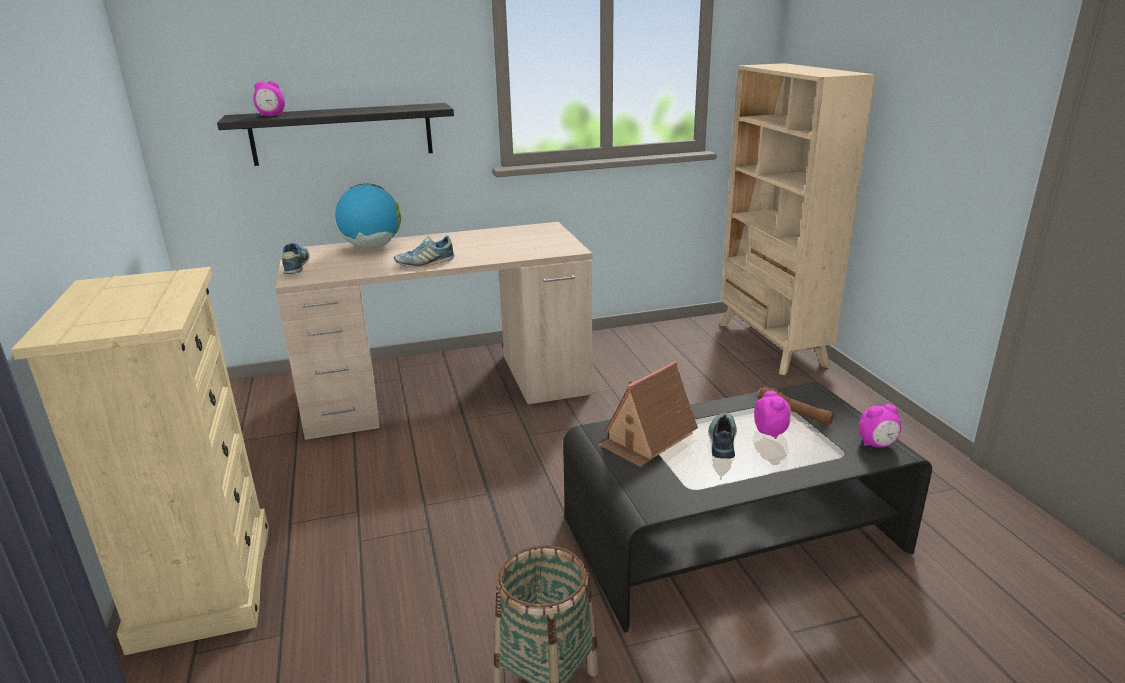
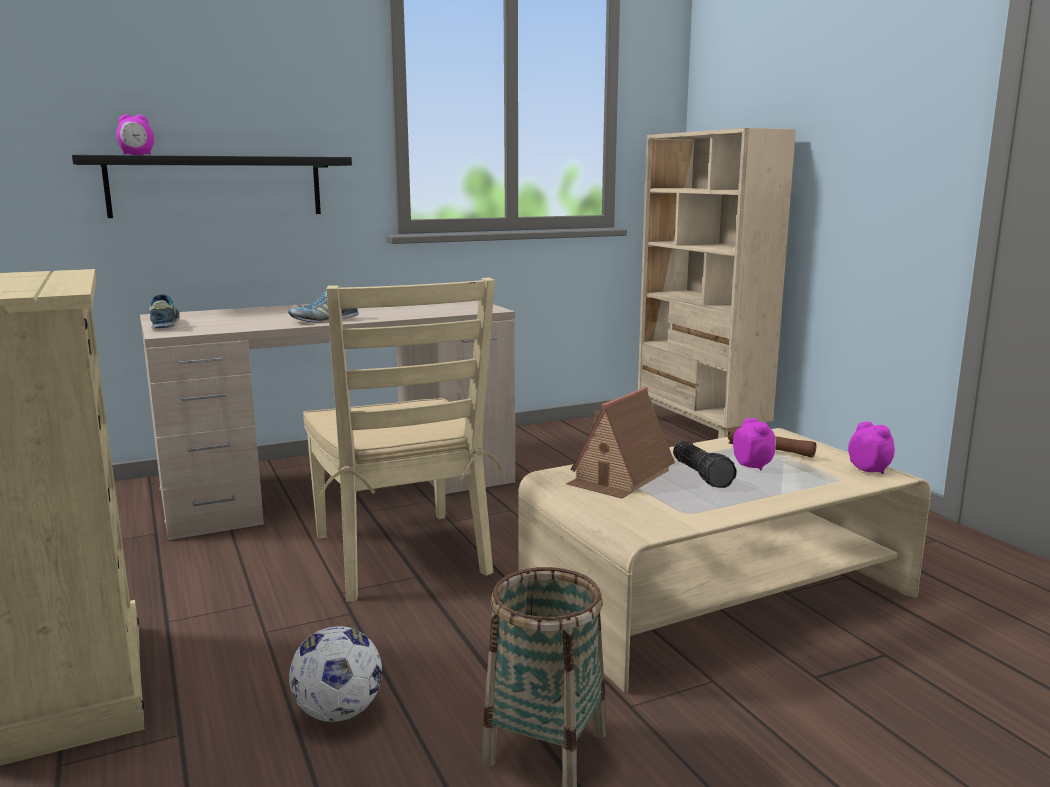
camera: 10 degrees left, 10 degrees down
(372, 247) = (253, 311): globe -> none
(397, 627) = (338, 712): none -> football
(480, 469) = (401, 555): none -> beige chair
(721, 441) = (702, 474): shoe -> flashlight
(732, 535) = (717, 595): black coffee table -> beige coffee table
(877, 445) = (869, 470): alarm clock -> alarm clock turned 105 degrees counterclockwise

